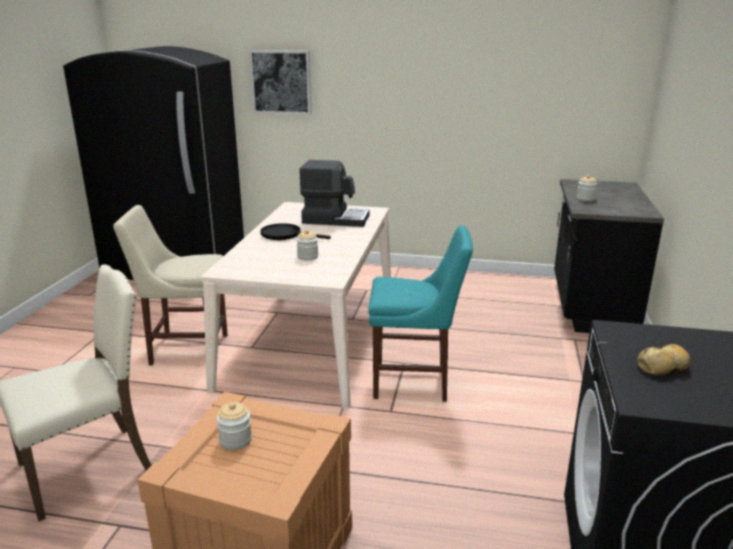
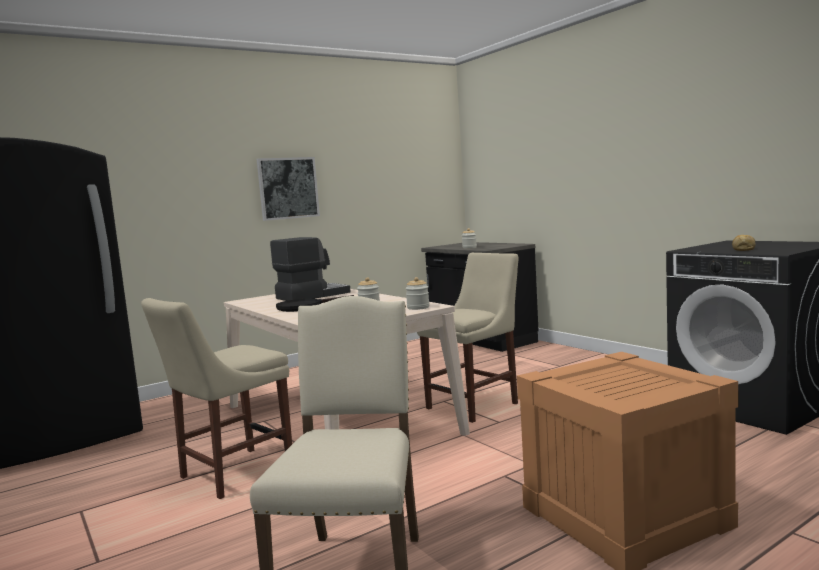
camera: 45 degrees left, 15 degrees down
(235, 440) = (598, 384): jar -> jar (418, 307)
(281, 82) = (154, 187): picture -> picture (288, 188)
(415, 382) = (475, 405): turquoise chair -> beige chair

